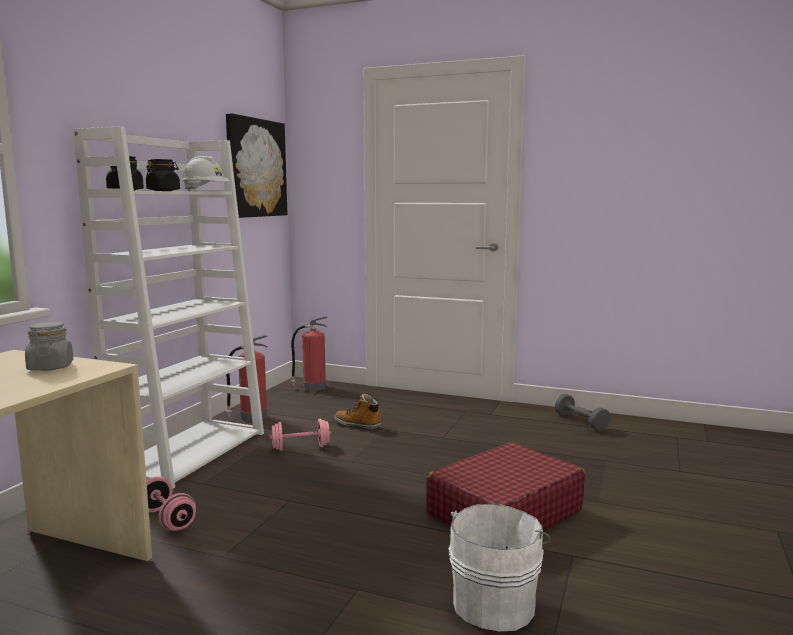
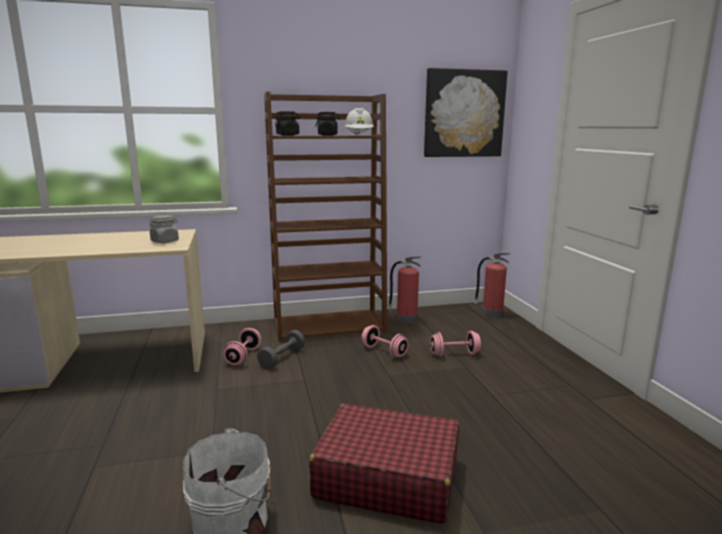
camera: 55 degrees right, 5 degrees up
(190, 452) = (330, 325): white bookcase -> brown bookcase
(358, 425) = (454, 354): boot -> pink dumbbell
(581, 422) = (680, 460): grey dumbbell -> grey dumbbell (282, 358)

